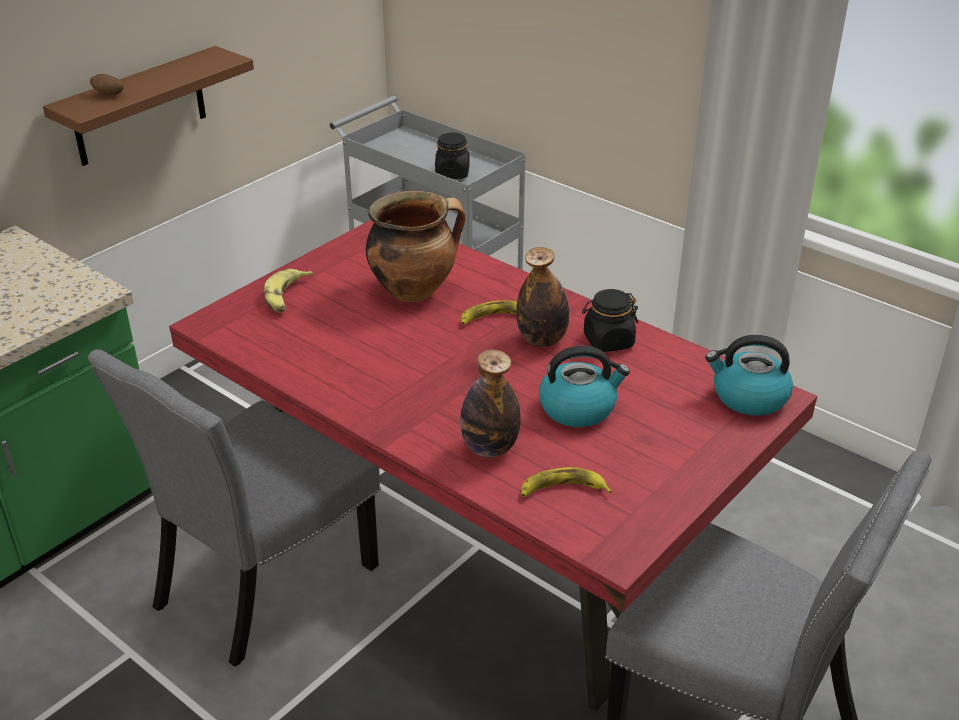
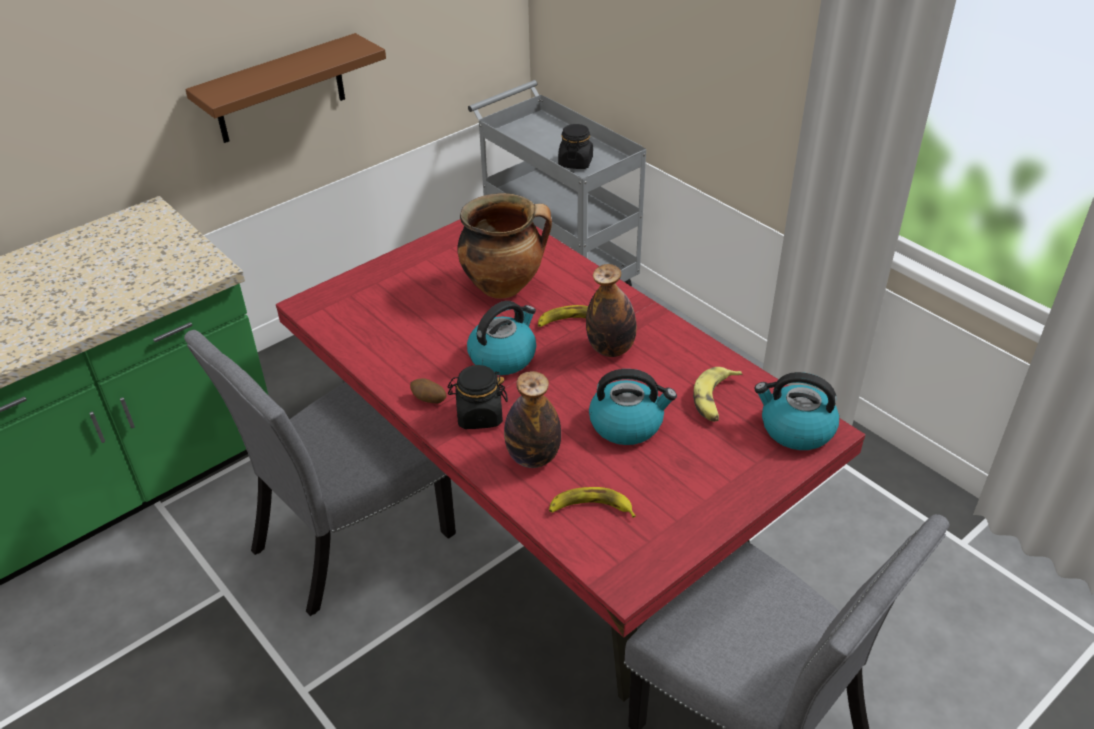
camera: 10 degrees right, 5 degrees up
(108, 95) = (245, 80): potato -> potato (429, 400)
(286, 297) = (386, 283): banana -> banana (715, 399)
(431, 356) = (503, 356): none -> kettle
(608, 341) = (673, 356): black jar -> black jar (479, 415)

